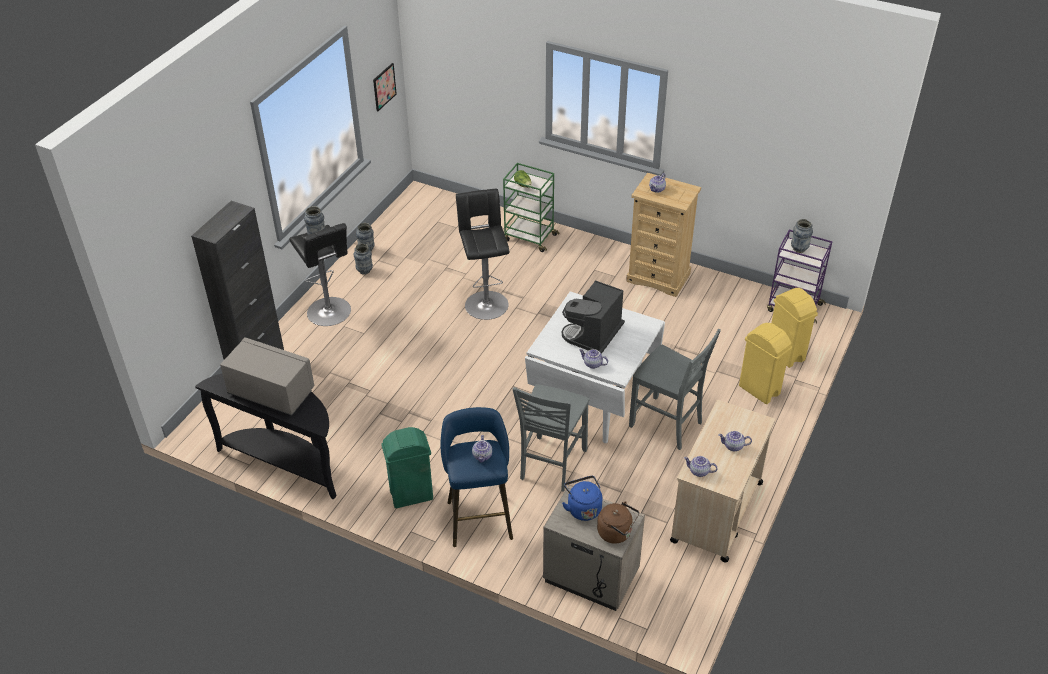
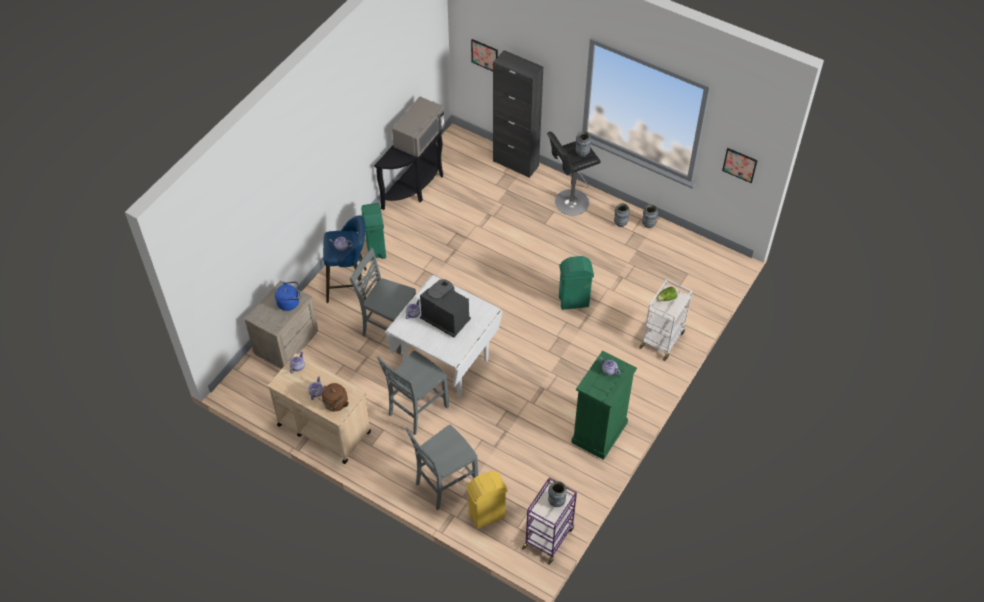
camera: 95 degrees right, 10 degrees up
(170, 280) = (484, 55): none -> picture
(485, 303) = (574, 302): black stool -> green trash can
(529, 237) = (662, 339): green cart -> white cart
(616, 533) = (264, 318): brown kettle -> brown kettle (334, 404)
(658, 277) = (599, 433): beige dresser -> green dresser
(759, 390) = (445, 484): yellow trash can -> grey chair

